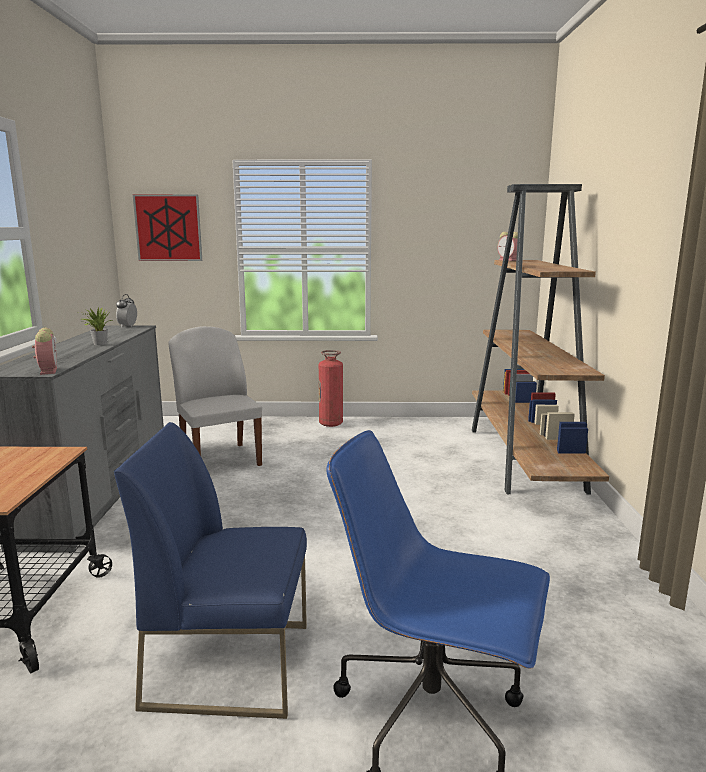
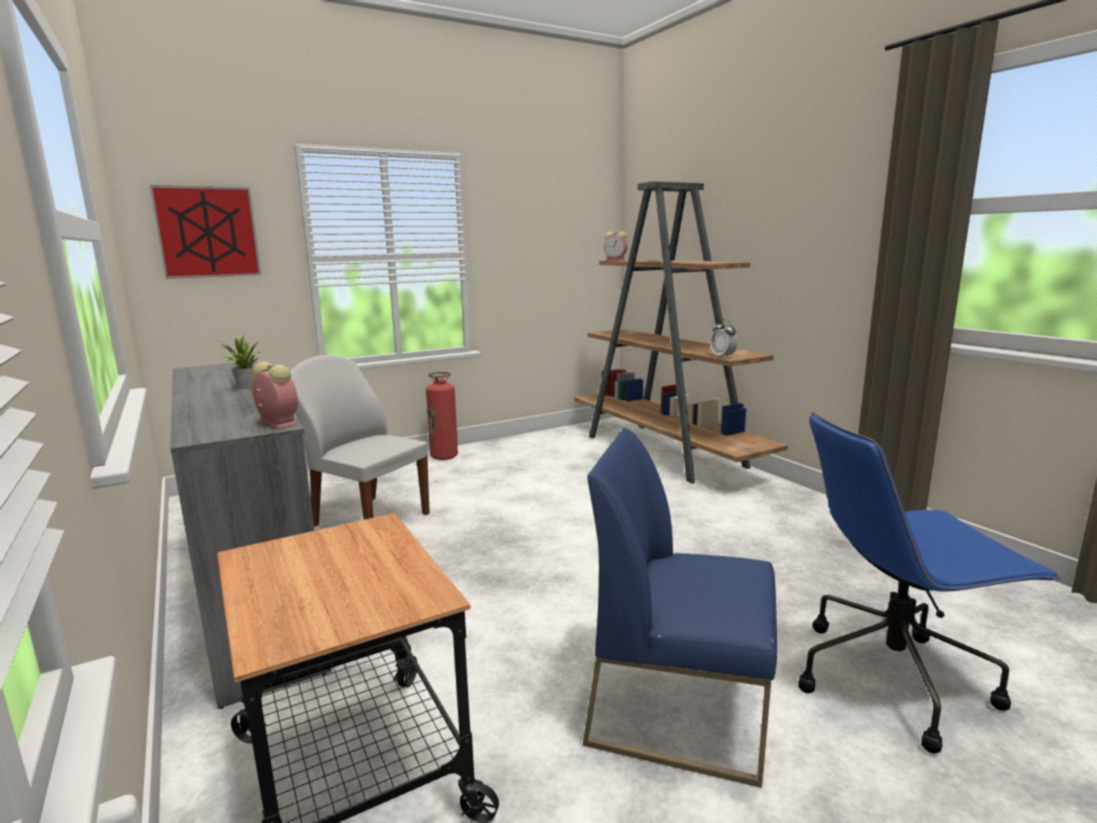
camera: 30 degrees left, 0 degrees up
(128, 326) = (220, 366): alarm clock -> alarm clock (723, 357)
(231, 663) = (680, 708): blue chair -> blue chair turned 45 degrees clockwise

